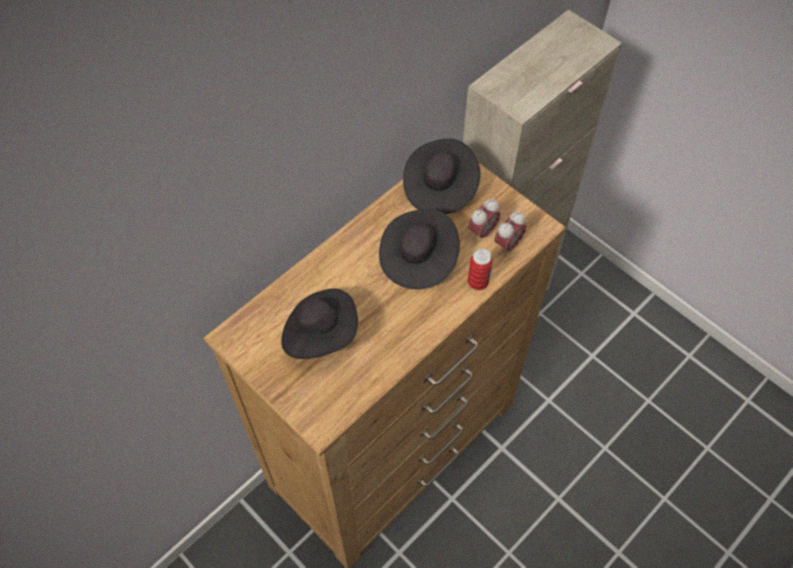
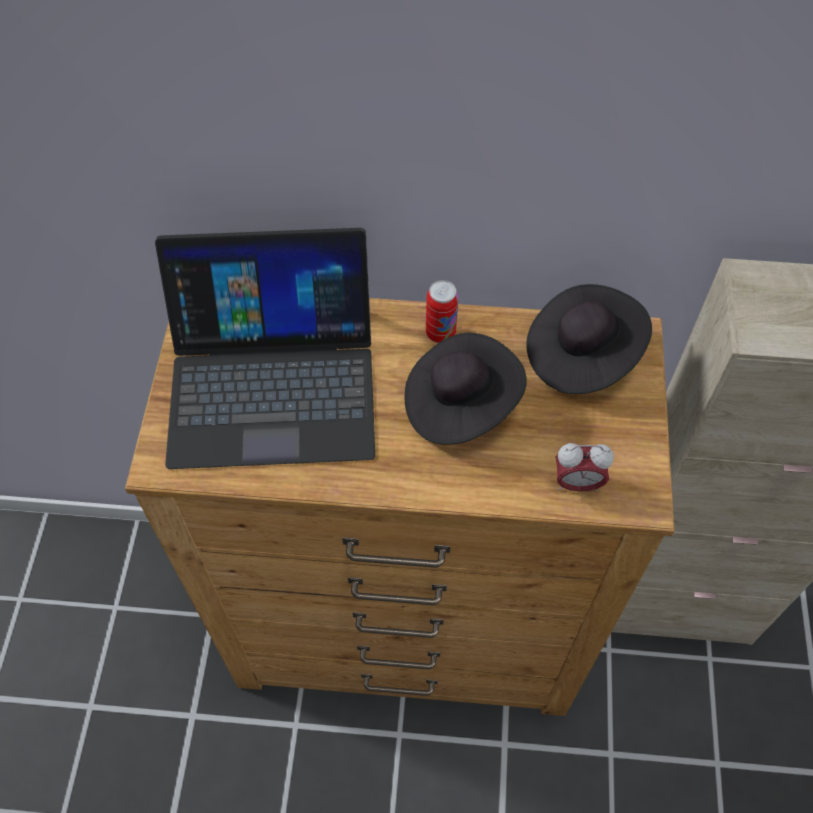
camera: 50 degrees right, 0 degrees up
(320, 334) = (273, 381): black hat -> laptop
(478, 282) = (489, 488): can -> can (440, 333)
(482, 232) = (566, 442): alarm clock -> none

